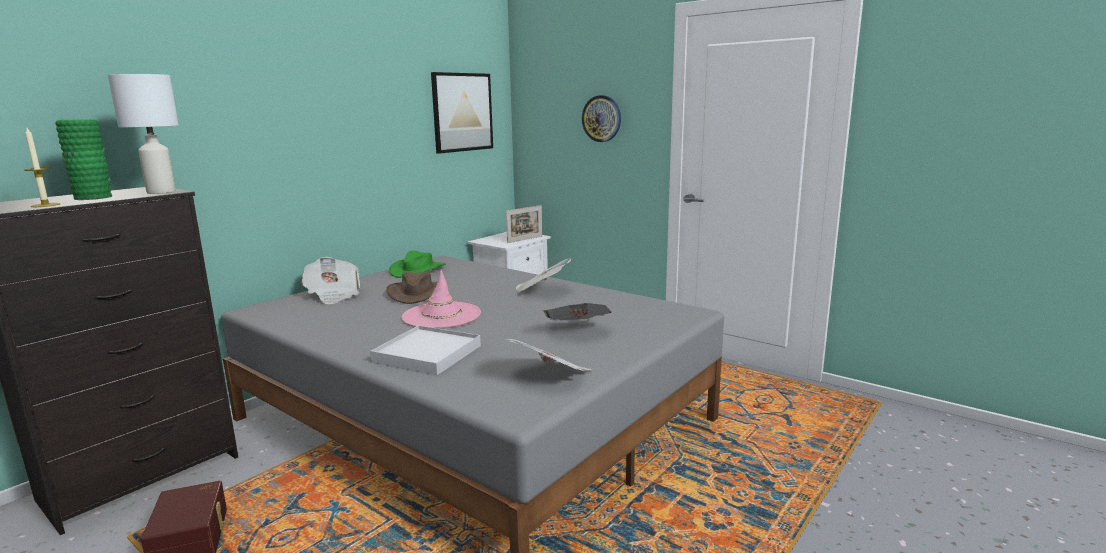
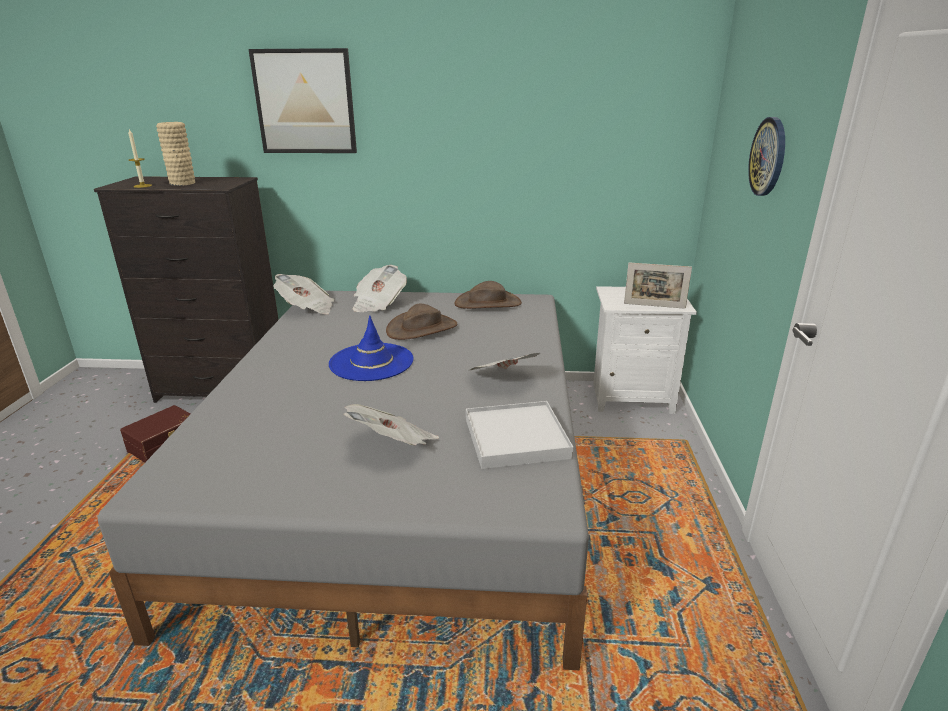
camera: 55 degrees right, 10 degrees up
(93, 197) = (182, 183): green vase -> beige vase
(162, 192) = (217, 186): white table lamp -> none
(417, 270) = (488, 303): green hat -> brown hat
(427, 354) = (269, 394): white tray -> white tray (516, 438)
(441, 316) = (371, 362): pink hat -> blue hat
(462, 112) = (617, 124): picture -> picture (305, 102)
(550, 376) = (247, 476): newspaper -> newspaper (307, 308)

